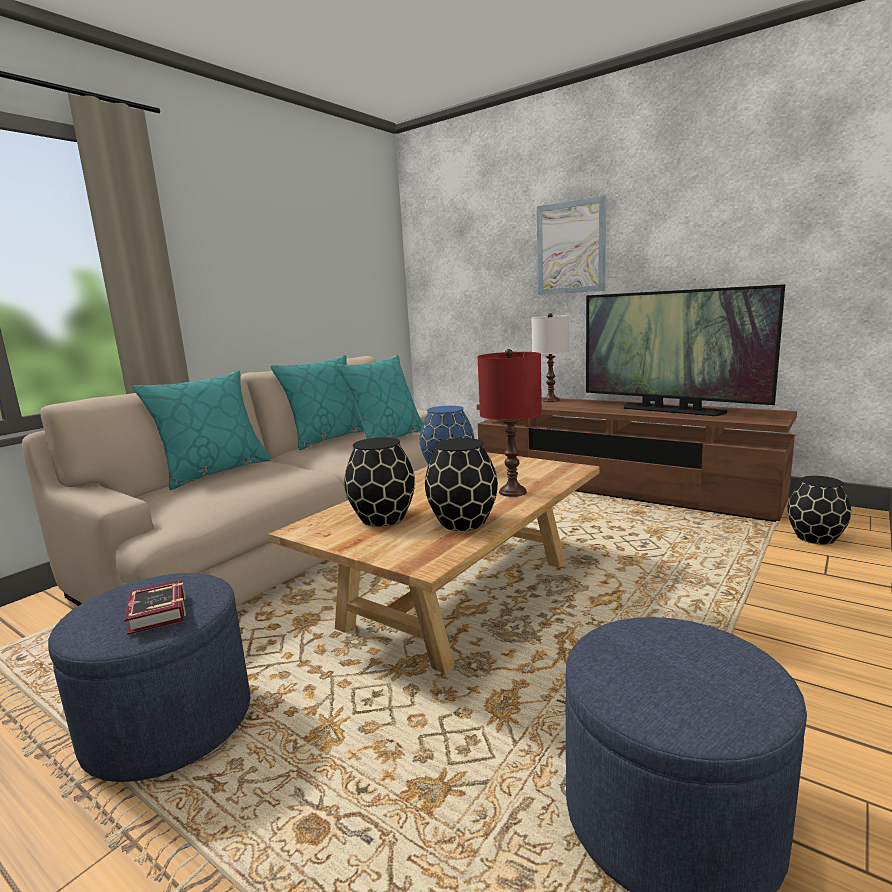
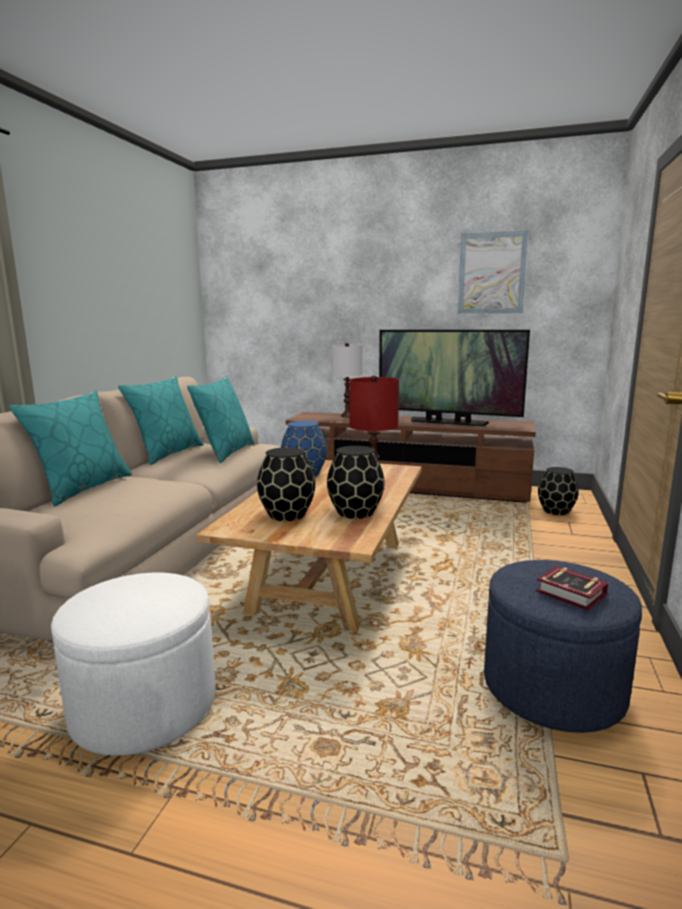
camera: 20 degrees left, 0 degrees up
(155, 615) = (153, 605): book -> book (573, 595)
(169, 723) = (144, 706): blue ottoman -> white ottoman
(571, 248) = (361, 289): picture -> picture (491, 273)

